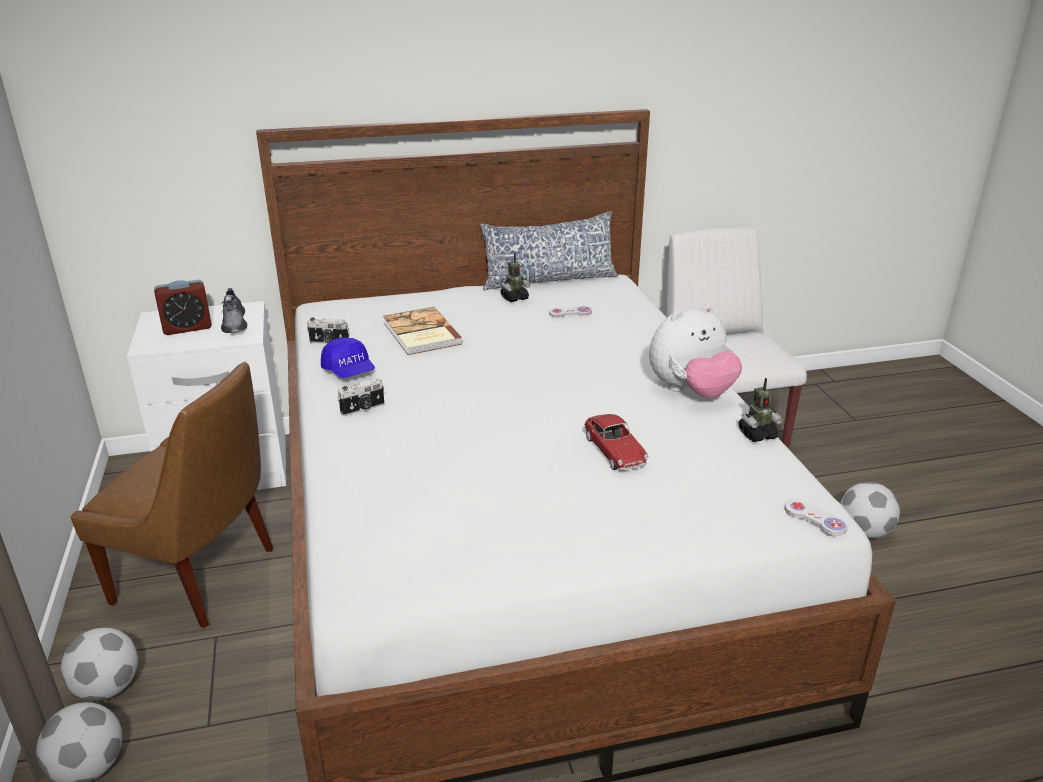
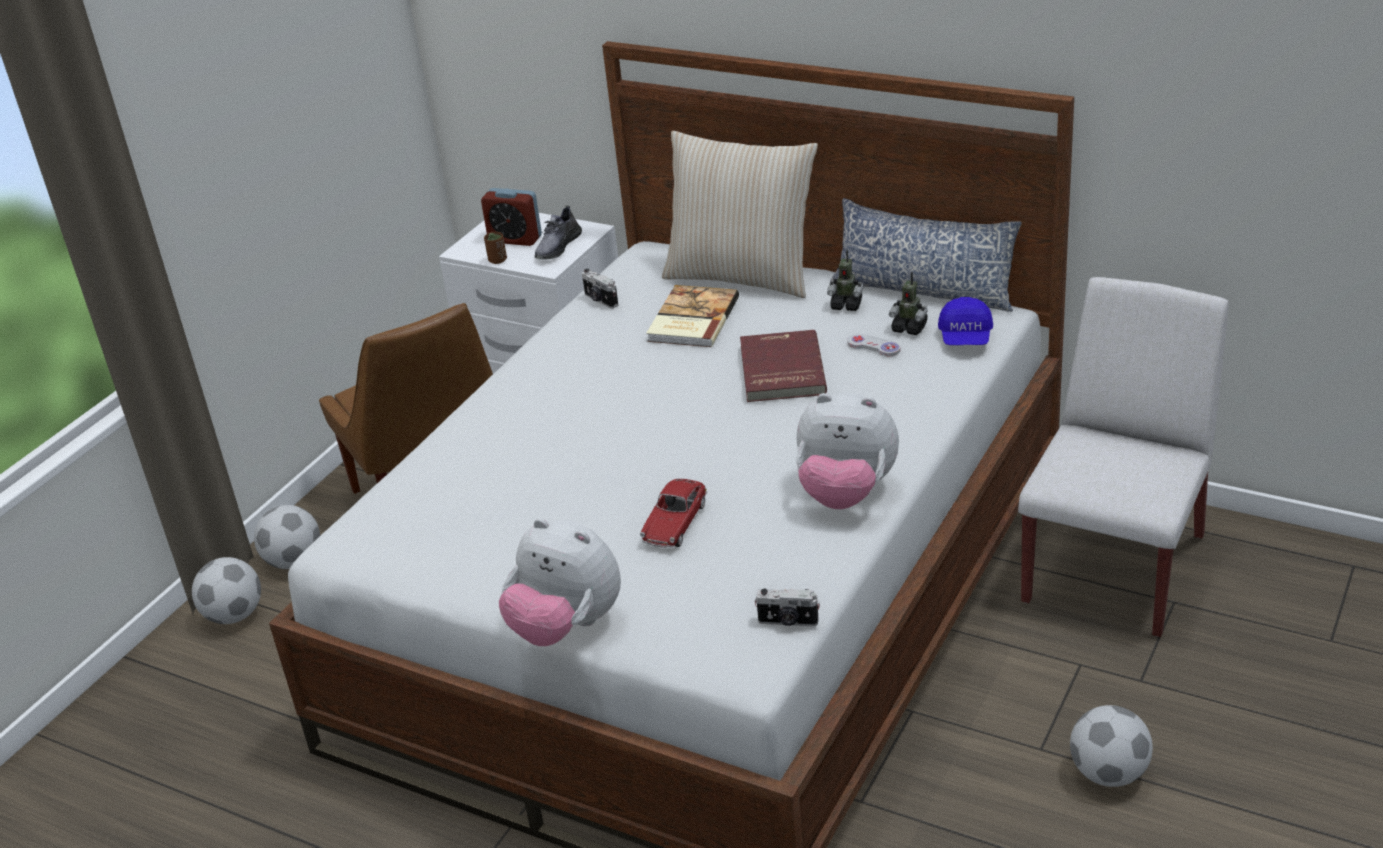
camera: 45 degrees right, 5 degrees up
(191, 344) = (497, 260): none -> brown cup
(349, 371) = (575, 341): blue cap -> blue cap (965, 338)
(363, 409) = (535, 388): camera -> camera (788, 622)
(417, 302) = (742, 276): none -> beige pillow
(532, 342) = (780, 370): none -> red book
(653, 552) = (566, 627): none -> plush toy
(757, 434) = (832, 568): toy robot -> toy robot (909, 328)
(815, 519) = (740, 671): white game controller -> none

